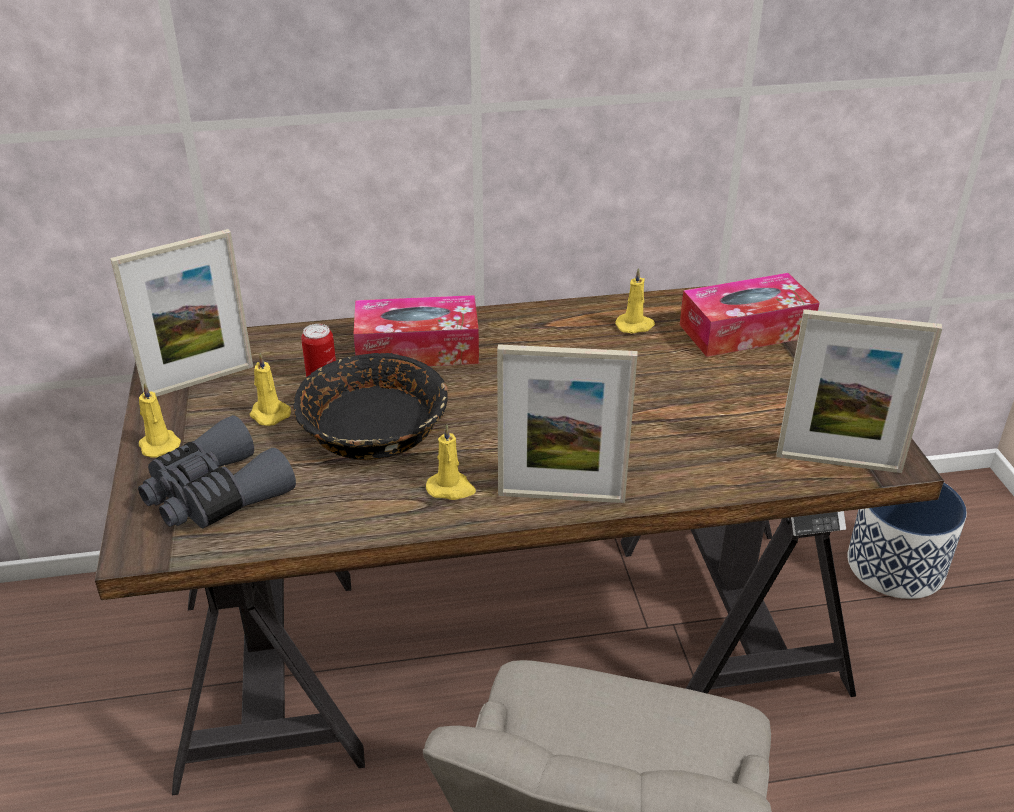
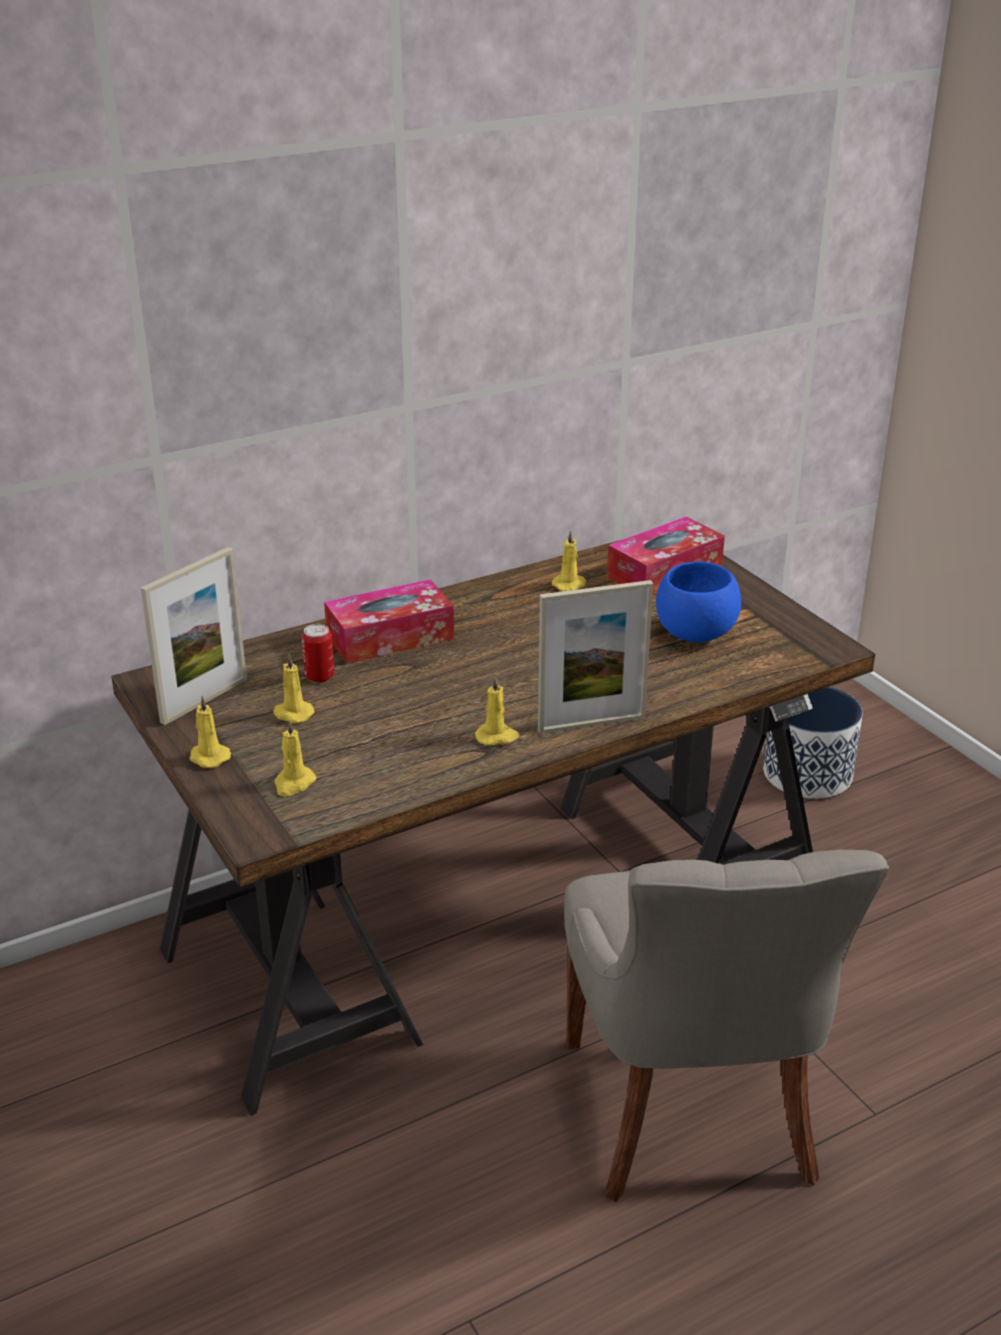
camera: 20 degrees left, 5 degrees down
(215, 494) = (293, 783): grey binoculars -> yellow candle
(374, 429) = (398, 707): black bowl -> none
(738, 410) = (694, 634): none -> blue bowl
(838, 462) = (792, 656): picture frame -> none

